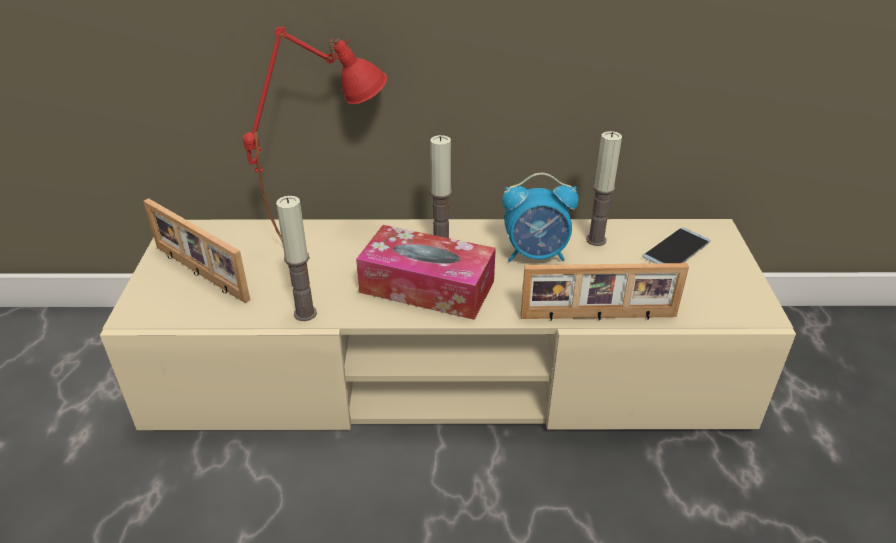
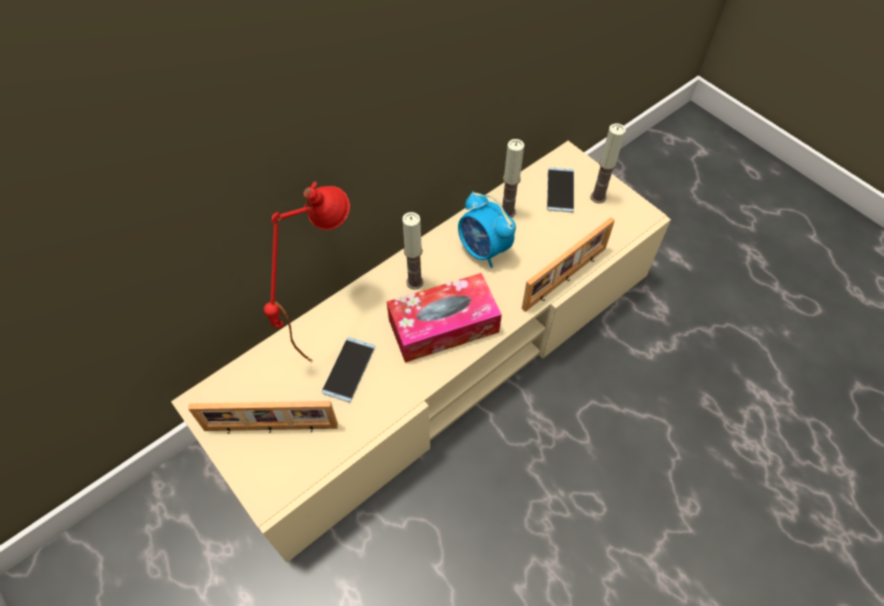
camera: 40 degrees left, 20 degrees up
(305, 313) = (389, 406): candle -> candle (598, 197)
(308, 271) = (349, 369): none -> phone
(536, 254) = (483, 250): alarm clock -> alarm clock turned 90 degrees clockwise

